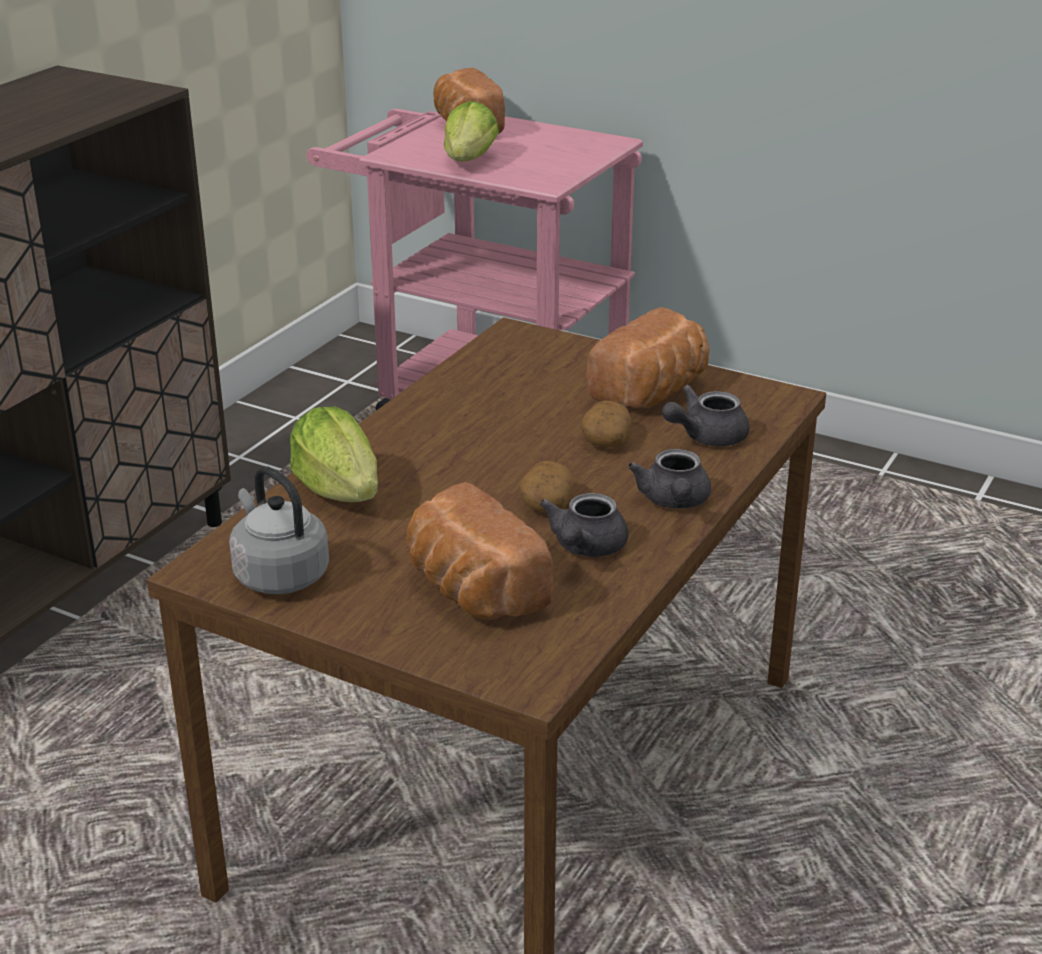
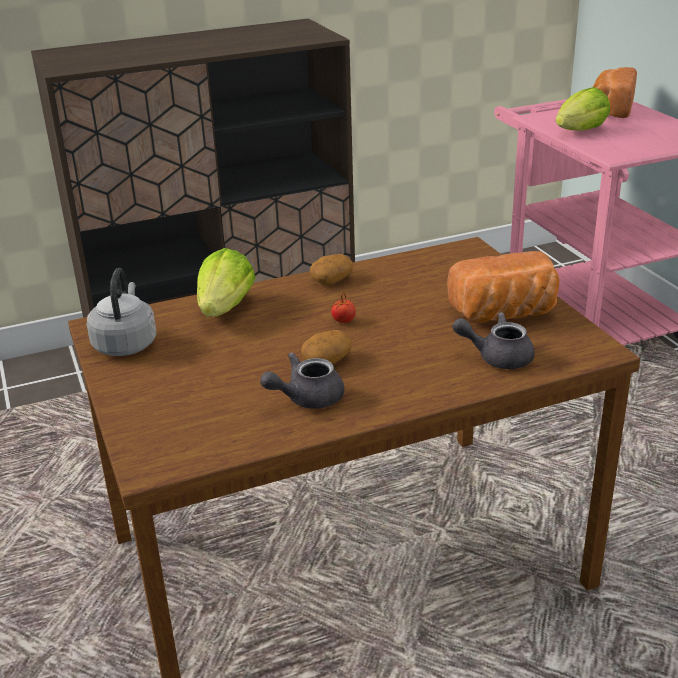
camera: 40 degrees right, 0 degrees up
(471, 590) = (203, 396): bread -> none
(499, 456) = (343, 321): none -> tomato
(605, 439) = (425, 334): potato -> potato (332, 280)
(674, 502) = (408, 392): grey teapot -> none

